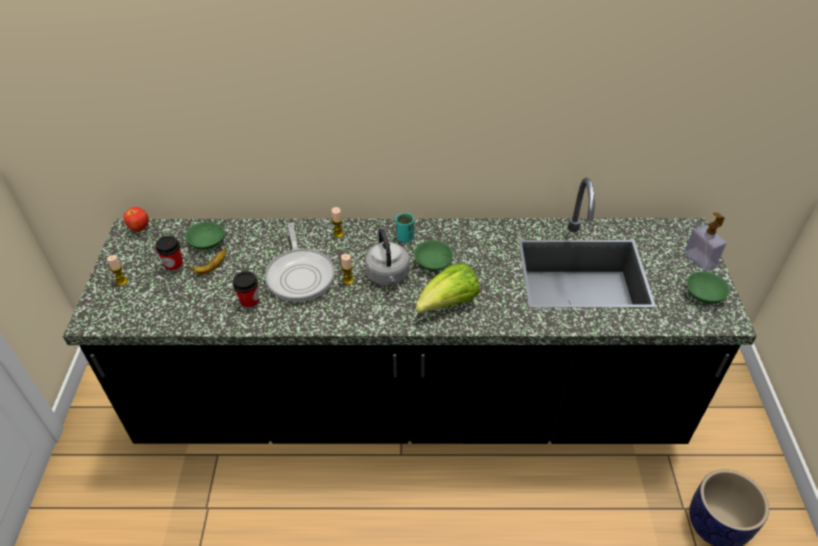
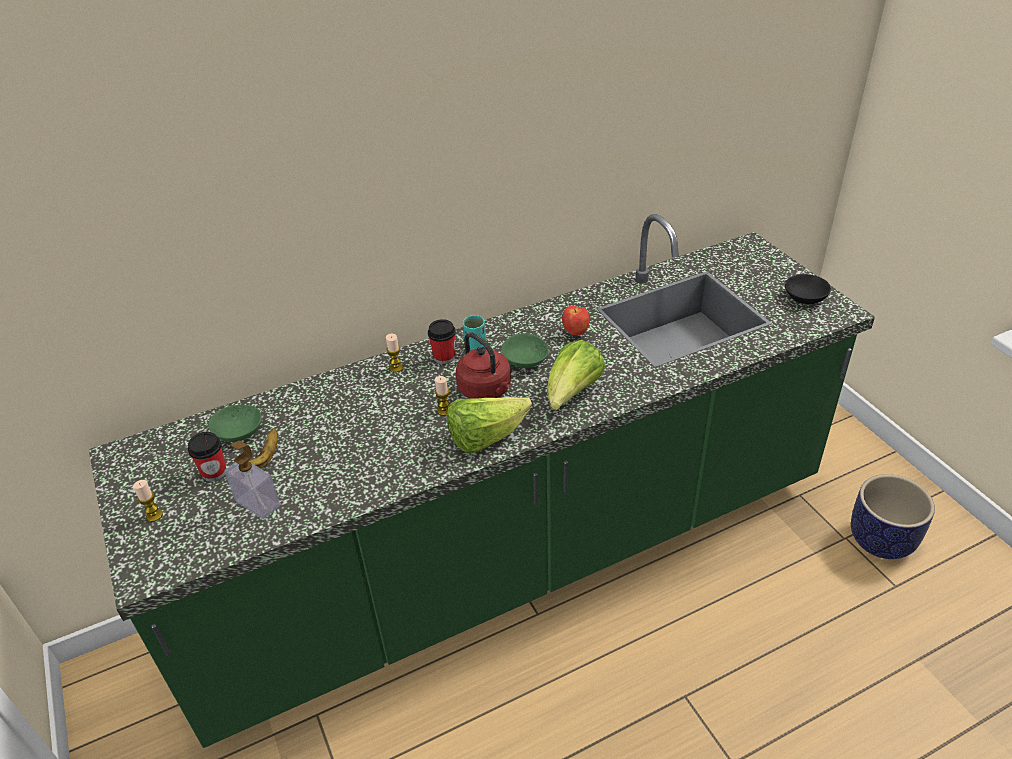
camera: 25 degrees left, 5 degrees down
(140, 229) = (133, 448): apple -> apple (576, 332)
(250, 302) = (344, 475): cup -> cup (444, 357)
(300, 275) = (384, 425): frying pan -> none
(362, 313) = (486, 437): none -> lettuce
(388, 276) = (486, 390): grey kettle -> red kettle
(410, 406) = (515, 558): black counter -> green counter
(700, 259) = (777, 268): soap dispenser -> soap dispenser (257, 503)
(705, 296) = (806, 298): green bowl -> black bowl

